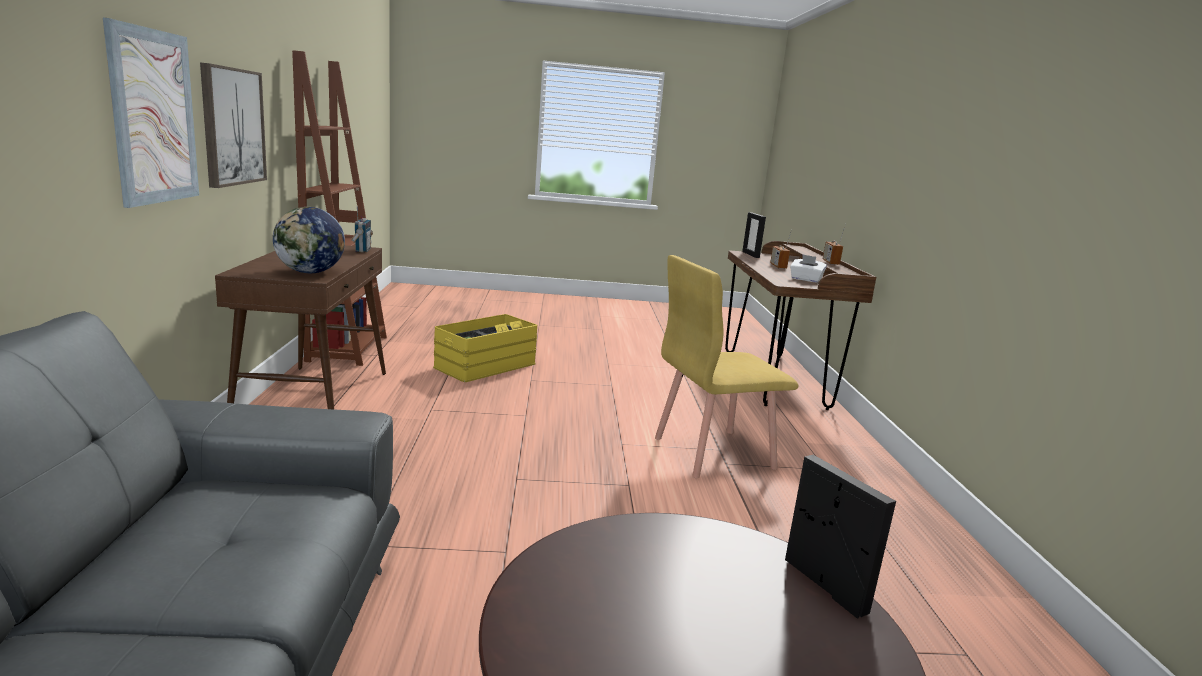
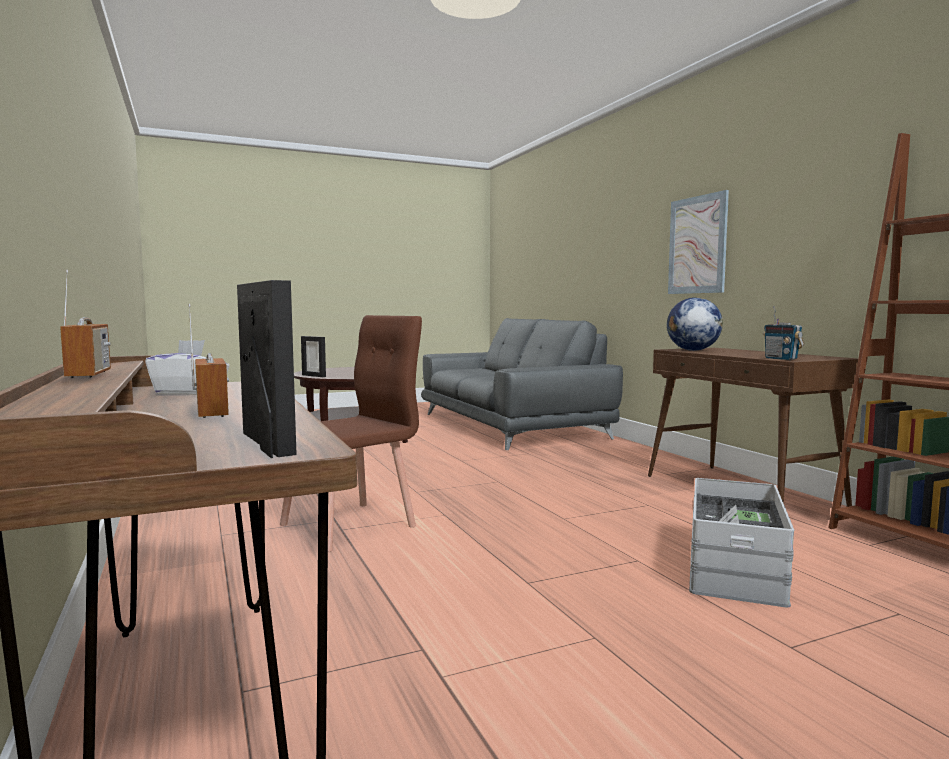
camera: 160 degrees right, 10 degrees down
(232, 126) = (779, 240): picture -> none
(485, 365) = (736, 567): yellow storage box -> grey storage box
(712, 452) = (349, 525): yellow chair -> brown chair

